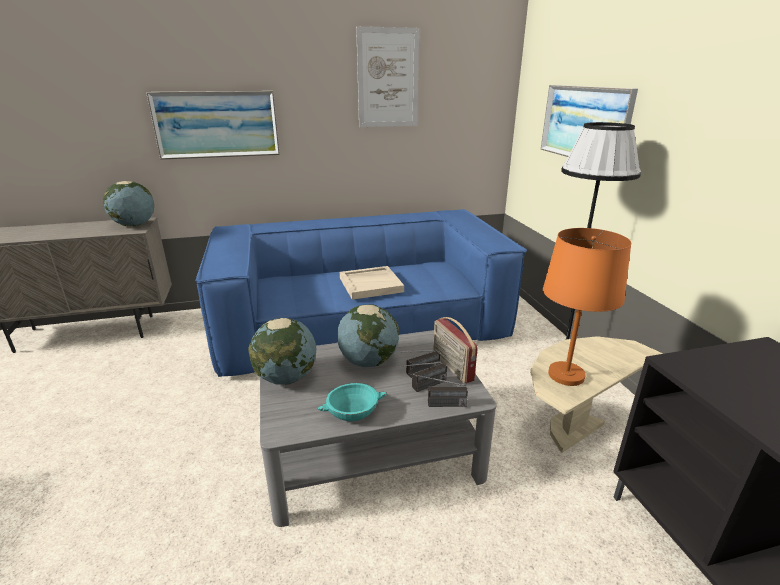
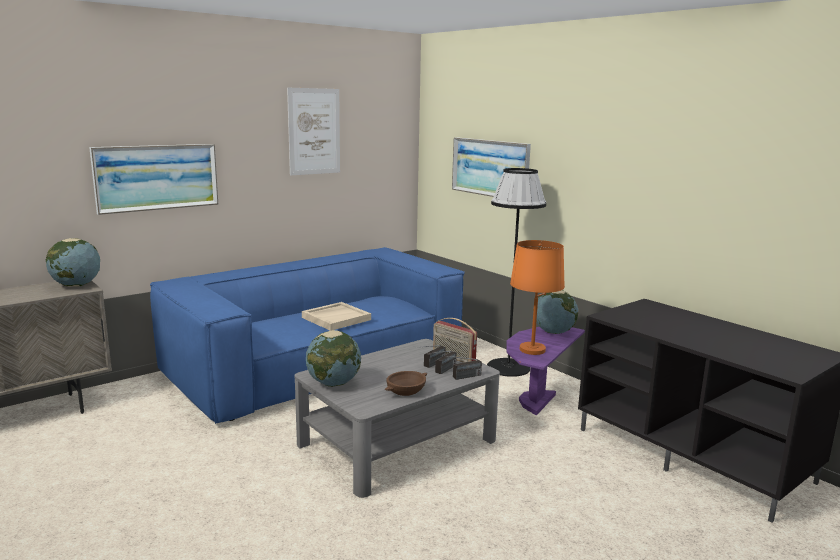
camera: 25 degrees left, 10 degrees down
(352, 412) = (406, 391): turquoise bowl -> brown bowl
(368, 361) = (388, 364): globe -> globe (553, 332)
(573, 431) = (537, 402): beige side table -> purple side table

